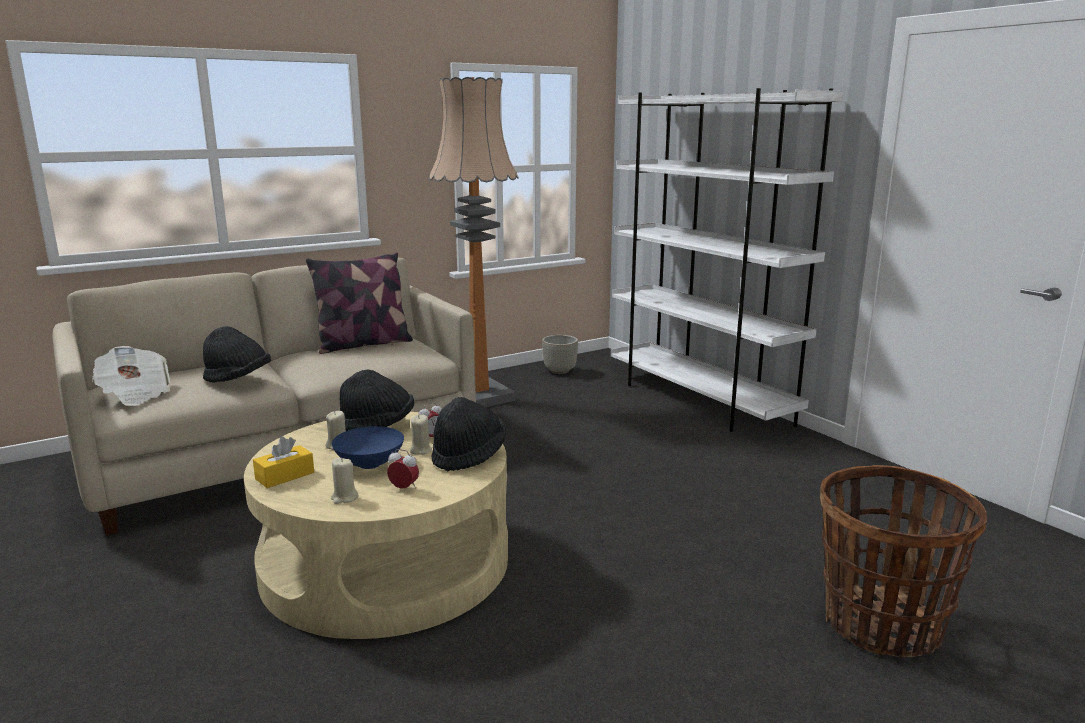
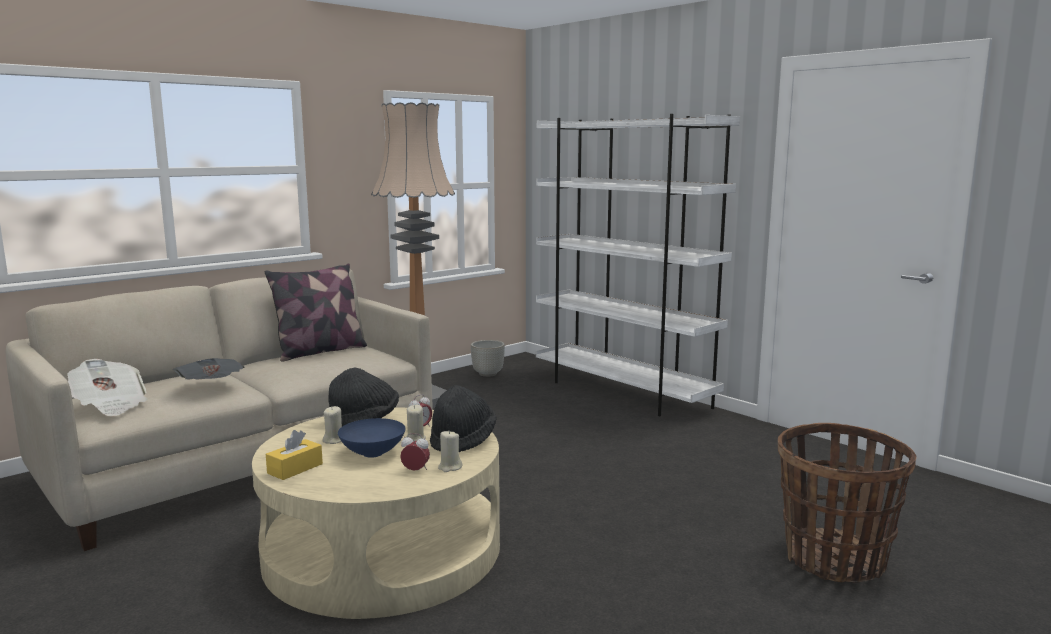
camera: 10 degrees left, 5 degrees down
(238, 379) = (211, 387): black hat -> newspaper
(344, 498) = (363, 482): beige candle -> beige candle (449, 467)

